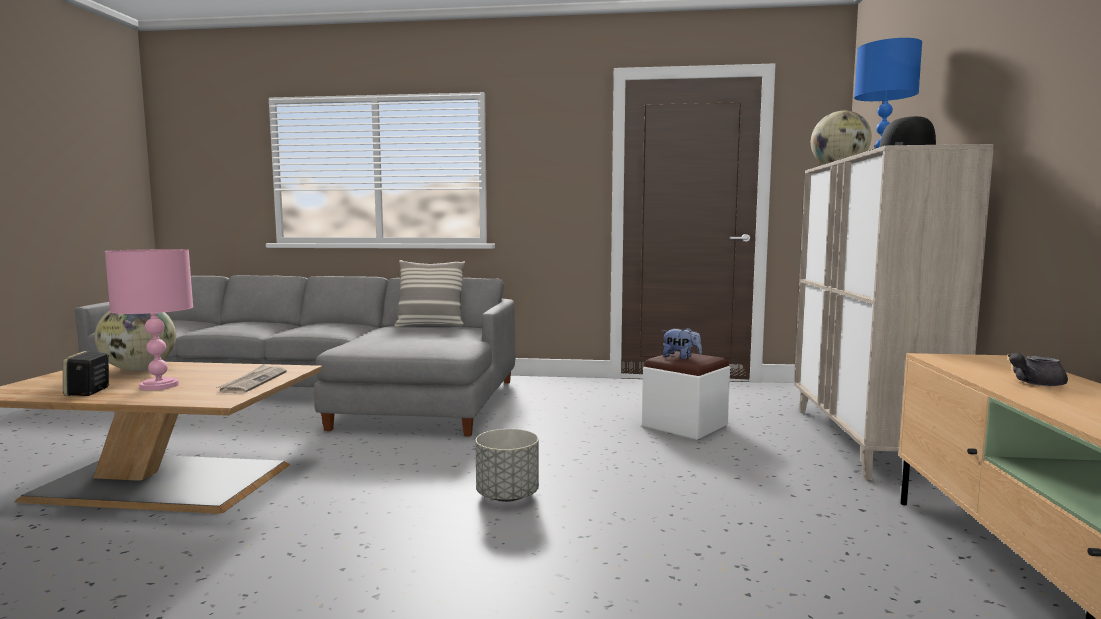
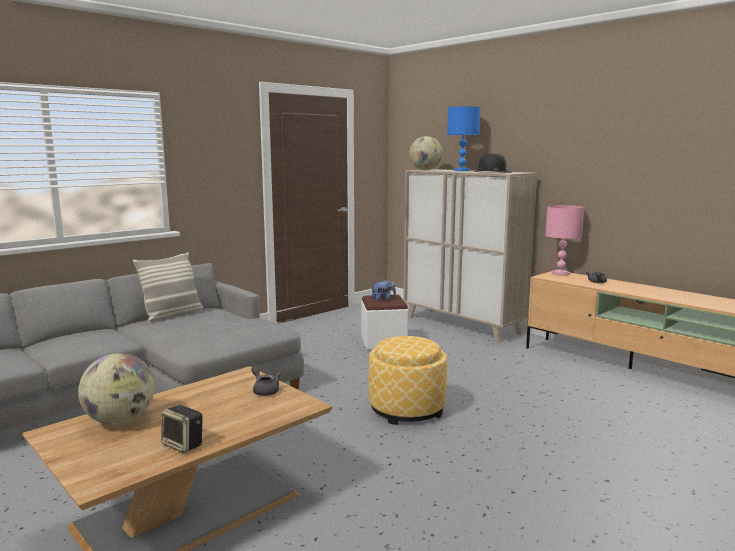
camera: 50 degrees left, 5 degrees up
(158, 386) = (213, 419): pink table lamp -> pink table lamp (560, 274)
(253, 382) = (264, 390): newspaper -> grey teapot
(507, 496) = (407, 409): grey planter -> ottoman

